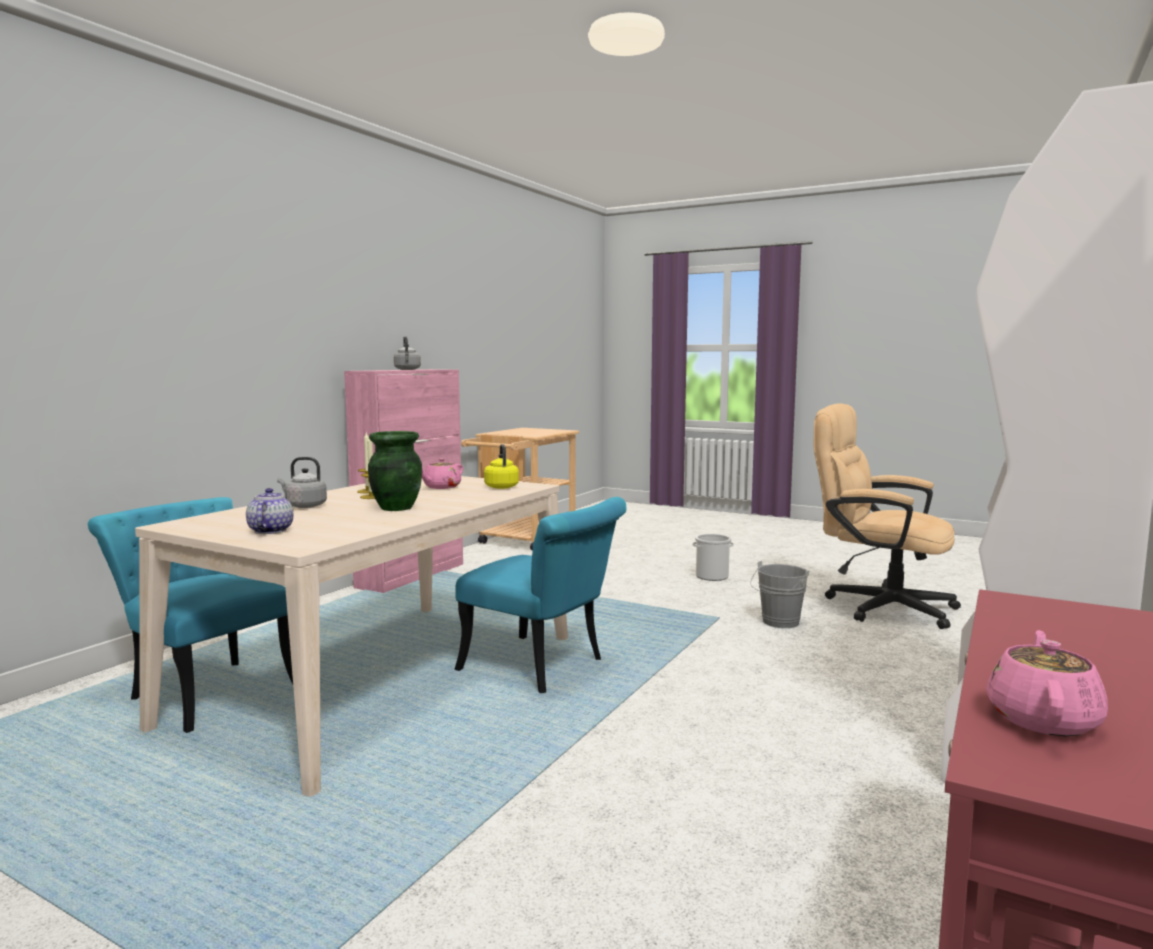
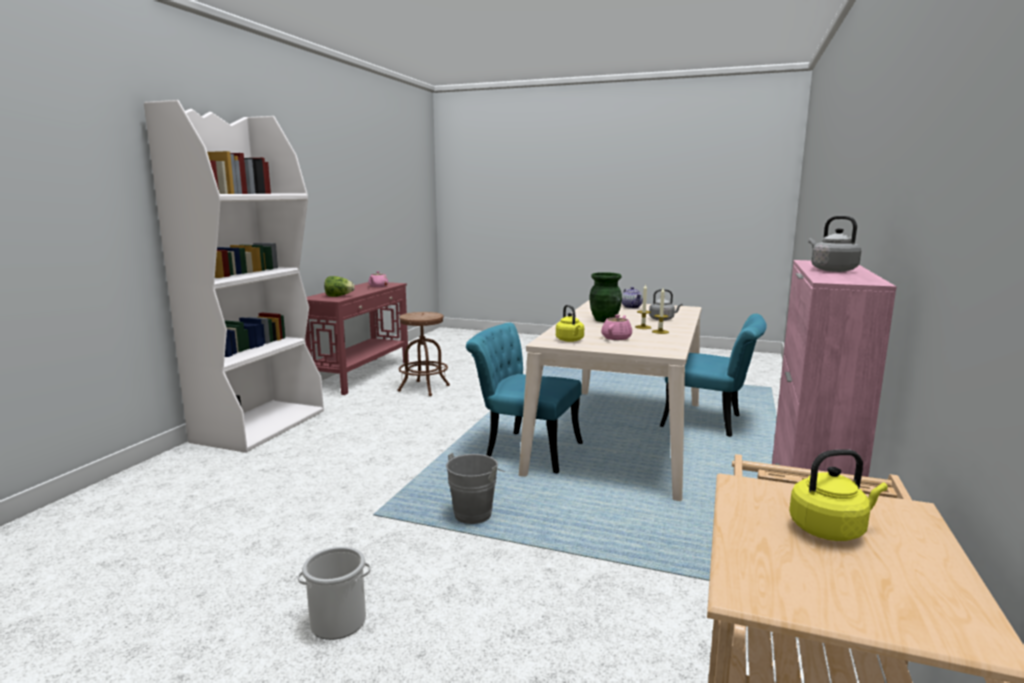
camera: 170 degrees right, 5 degrees up
(523, 432) = (830, 529): none -> yellow kettle
(736, 870) = (424, 388): none -> brown stool
(778, 623) = (315, 512): grey bucket -> grey bucket (475, 513)
(878, 606) = (161, 556): beige office chair -> none
(1044, 621) = (338, 296): none -> lettuce

